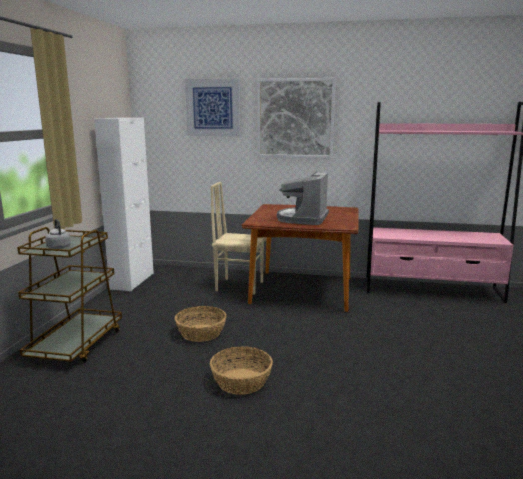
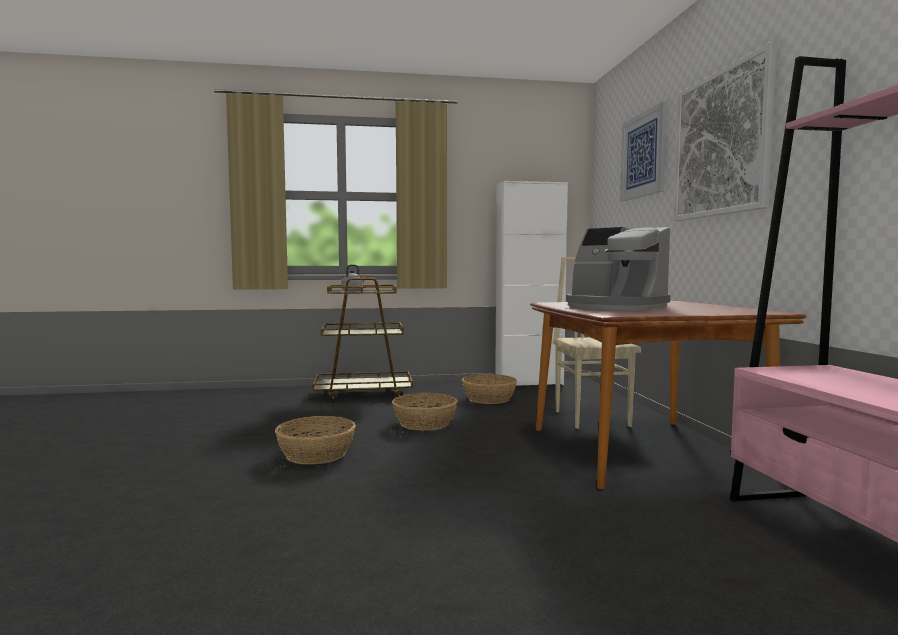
camera: 70 degrees right, 10 degrees down
(161, 302) = (488, 399): none -> basket
(303, 219) = (614, 307): coffee machine -> coffee machine turned 135 degrees counterclockwise

